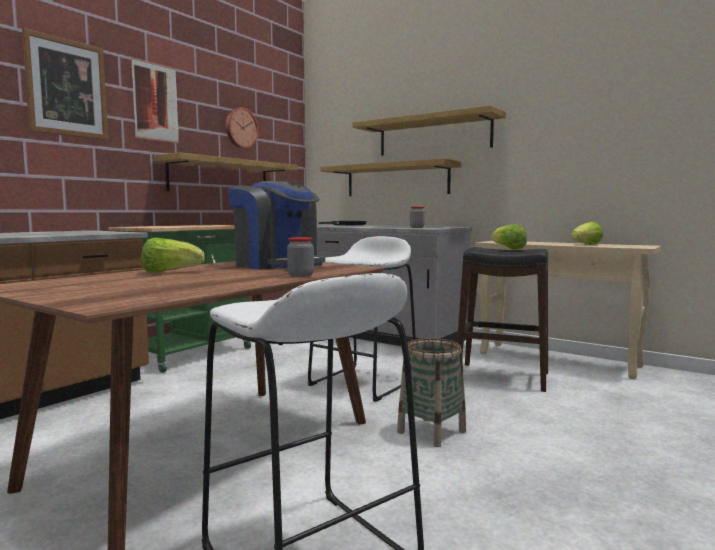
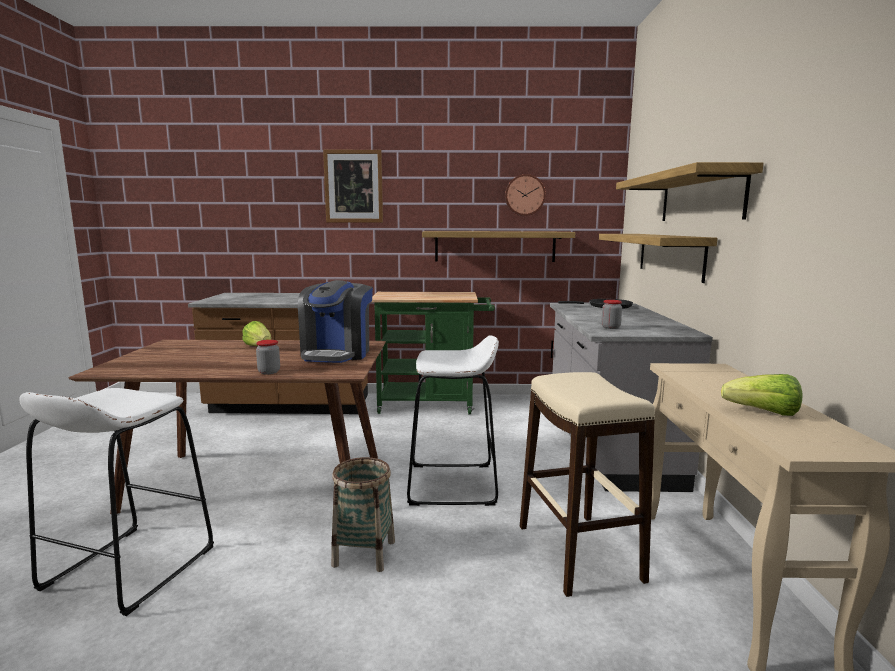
camera: 55 degrees right, 5 degrees up
(155, 102) = (428, 184): picture -> none
(502, 377) = (579, 552): black stool -> beige stool
(507, 249) = (590, 387): lettuce -> none

